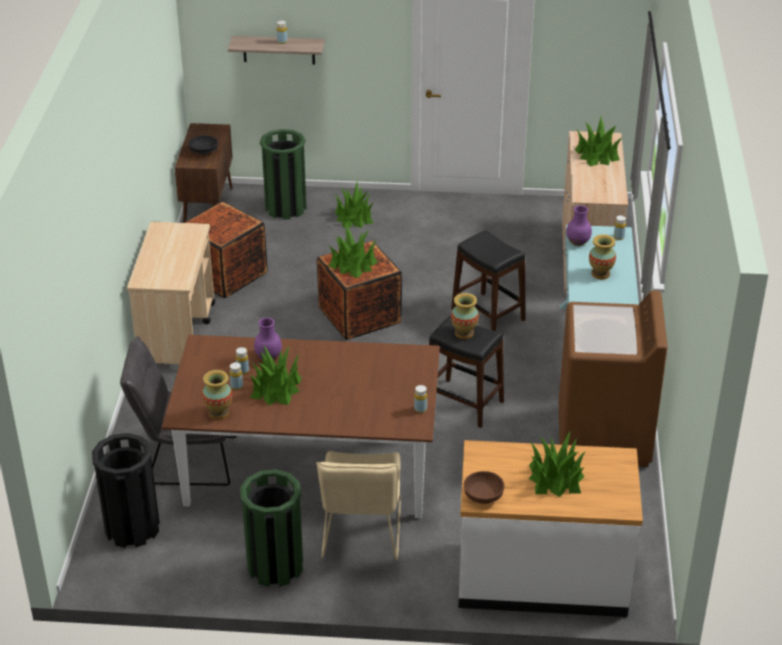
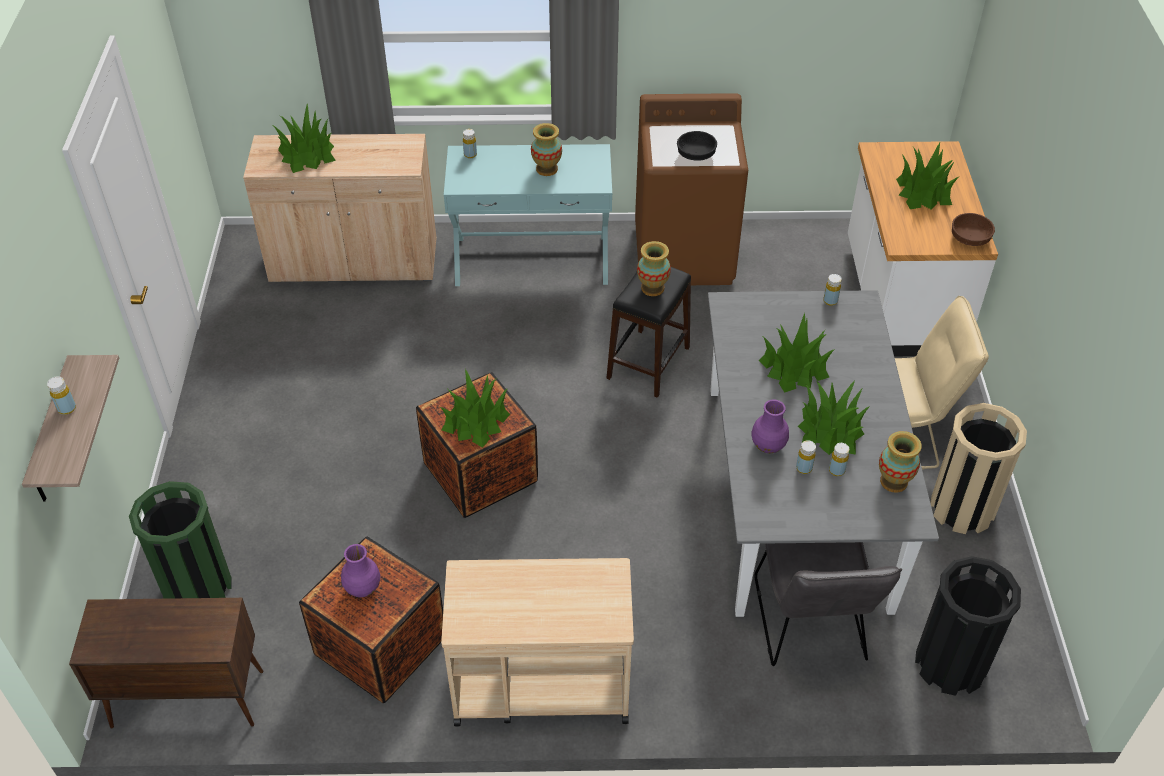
camera: 95 degrees left, 10 degrees up
(204, 152) = (181, 623): black bowl -> black bowl (696, 155)
(275, 566) = (962, 508): green trash can -> beige trash can
(309, 469) = (794, 494): brown dining table -> grey dining table
(354, 217) = (235, 498): potted plant -> potted plant (794, 368)
(487, 315) = (476, 347): black stool -> none
(577, 242) = (482, 185): purple vase -> purple vase (362, 588)

